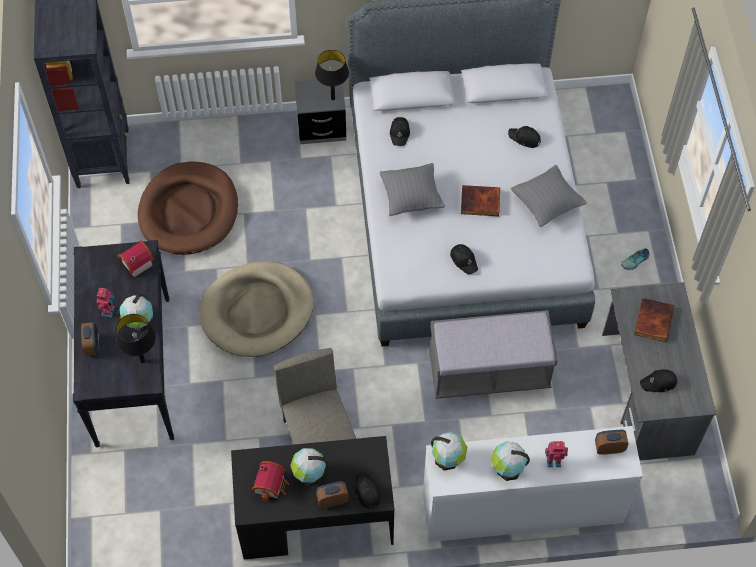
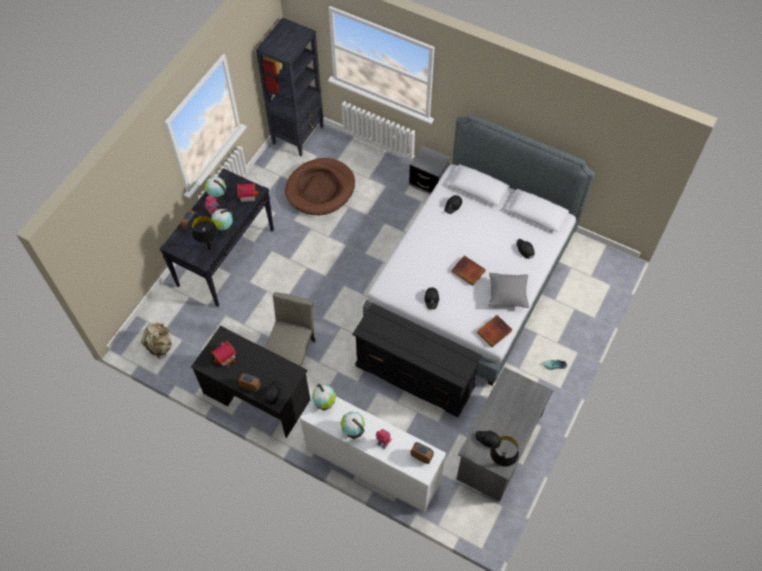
camera: 35 degrees right, 0 degrees up
(135, 536) = (160, 345): none -> beige backpack
(257, 311) = (314, 264): beige dog bed -> none
(309, 475) = (249, 364): globe -> globe (217, 195)
(333, 98) = (436, 166): black table lamp -> black table lamp (500, 464)
(411, 198) = (430, 246): grey pillow -> none
(489, 372) = (415, 376): grey bench -> black dresser
(652, 320) = (514, 401): book -> book (493, 331)

